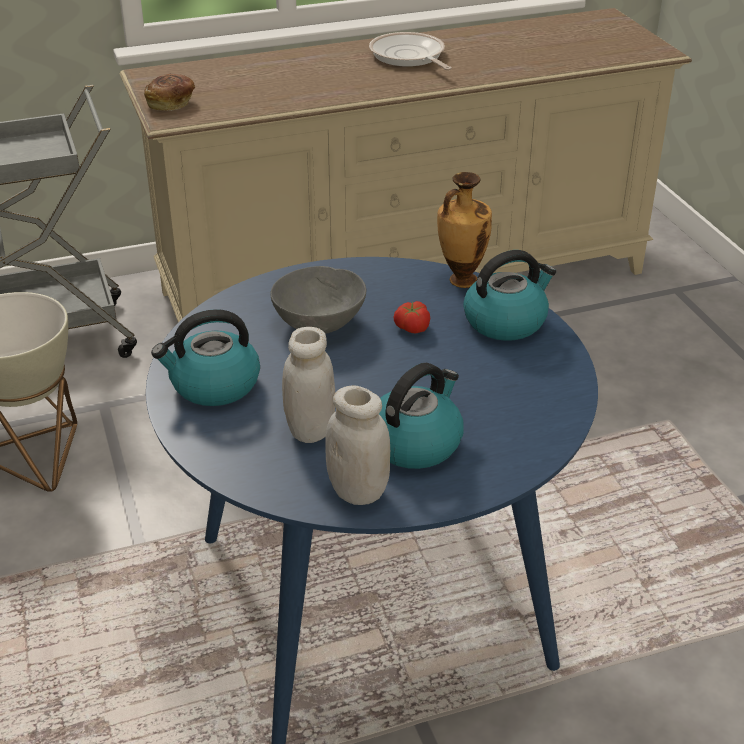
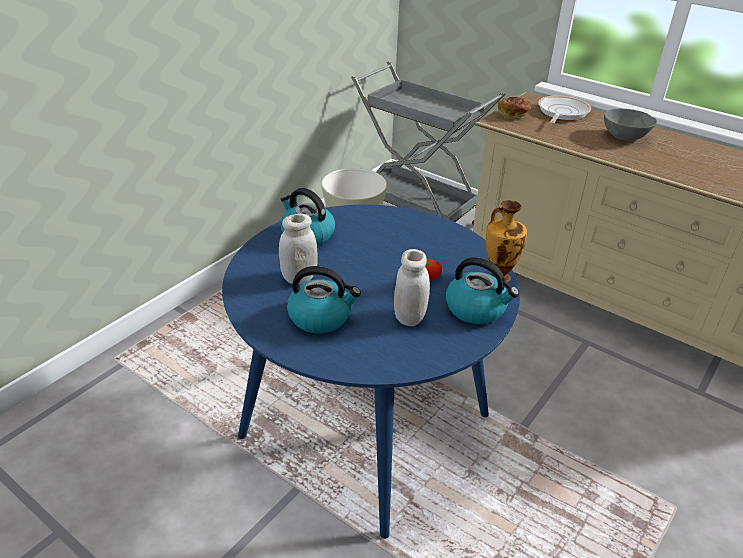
camera: 55 degrees right, 0 degrees up
(319, 323) = (395, 244): grey bowl -> grey bowl (624, 136)
(358, 491) = (261, 313): white jar -> white jar (409, 317)
(409, 57) = (696, 156): frying pan -> frying pan (561, 112)

